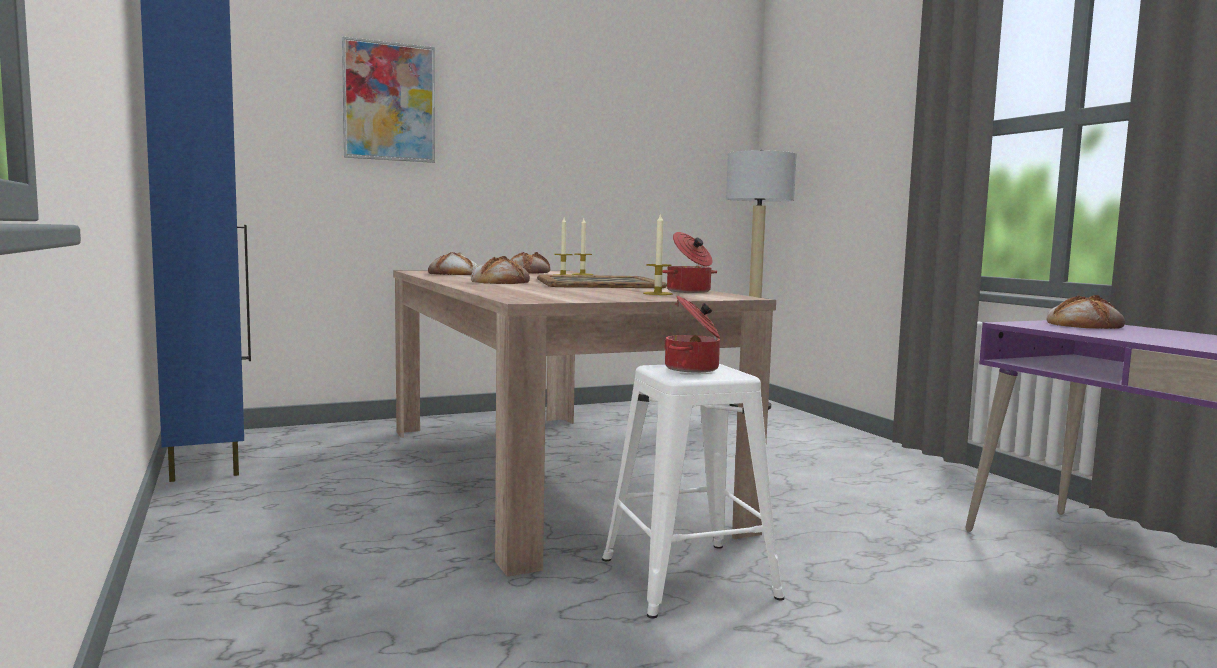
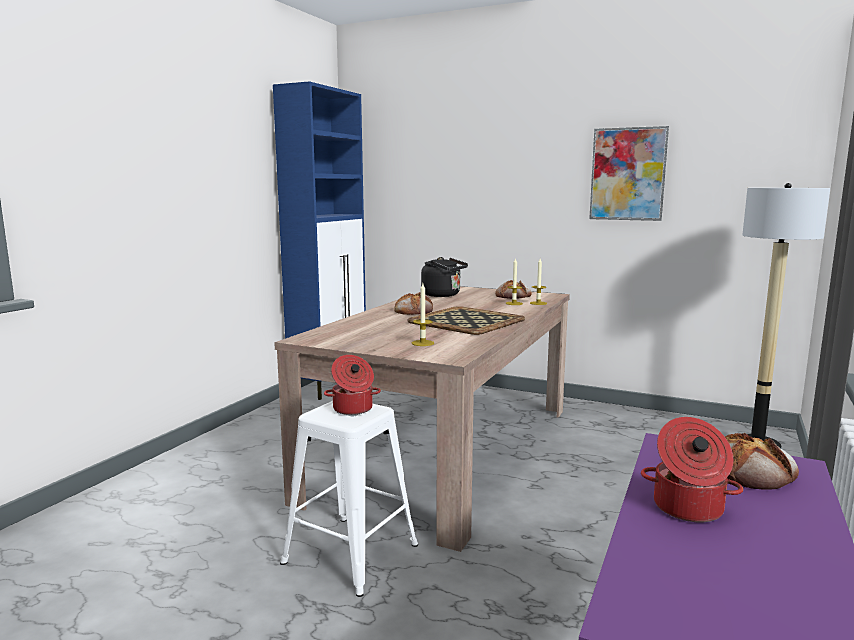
camera: 50 degrees right, 5 degrees up
(389, 102) = (463, 164): picture -> picture (628, 174)
(454, 274) = (443, 295): bread -> black kettle
(689, 291) = (465, 343): cooking pot -> cooking pot (687, 508)

